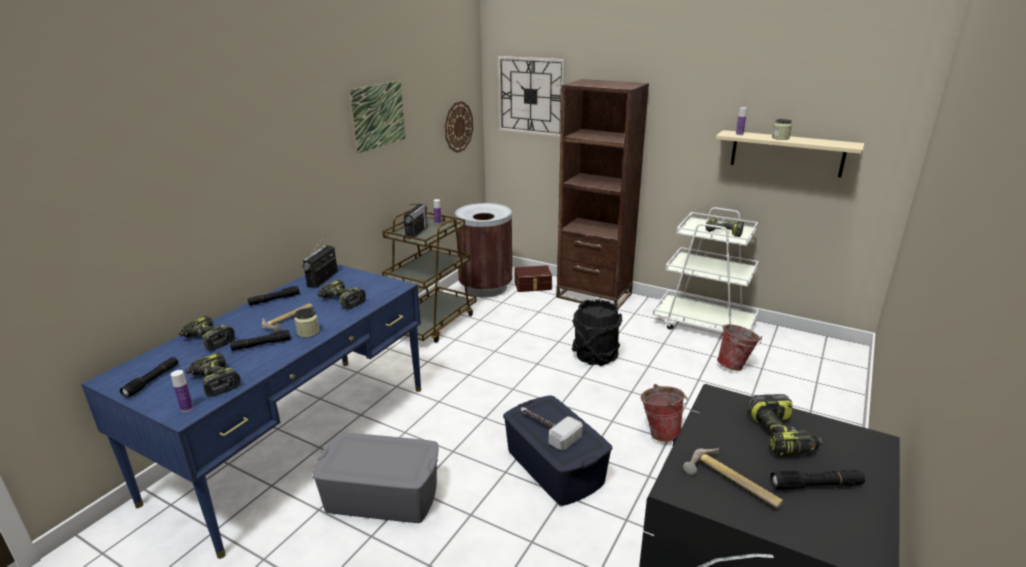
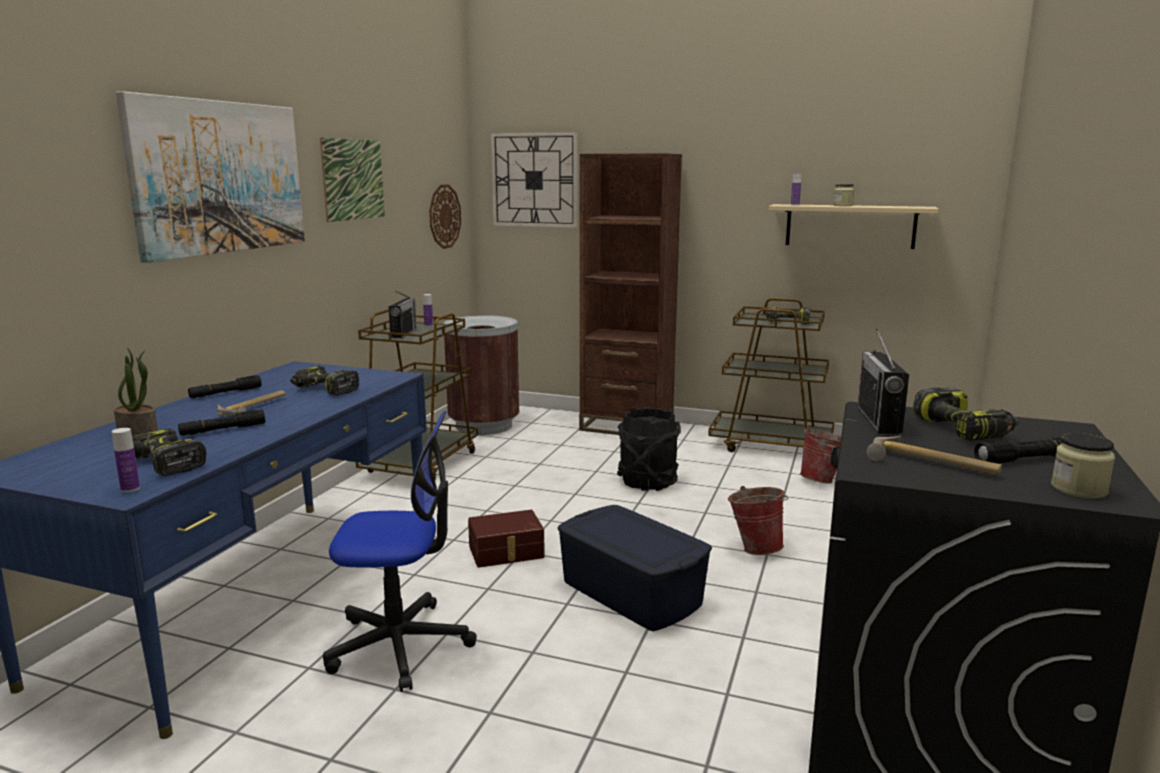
camera: 10 degrees left, 10 degrees down
(152, 381) = (65, 468): black flashlight -> none
(207, 340) = (138, 430): power drill -> potted plant
(267, 139) = (220, 177): none -> picture
(308, 332) = (287, 417): jar -> jar (1078, 489)
(323, 279) = (289, 374): radio -> radio (878, 420)
(382, 497) = (400, 645): grey storage box -> office chair
(533, 286) = (546, 421): brown storage box -> brown storage box (506, 552)
(547, 429) = (621, 536): hammer -> none
(704, 324) = (771, 445): white cart -> brown cart

